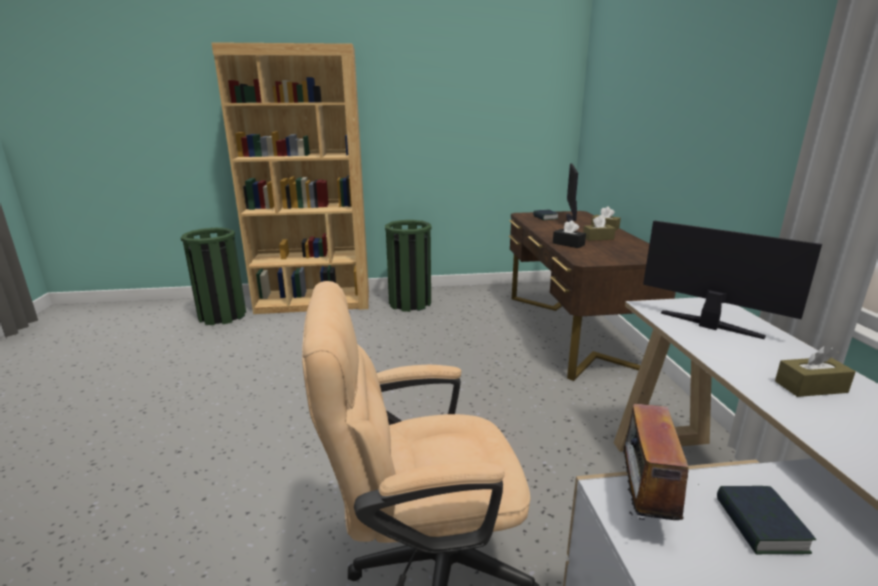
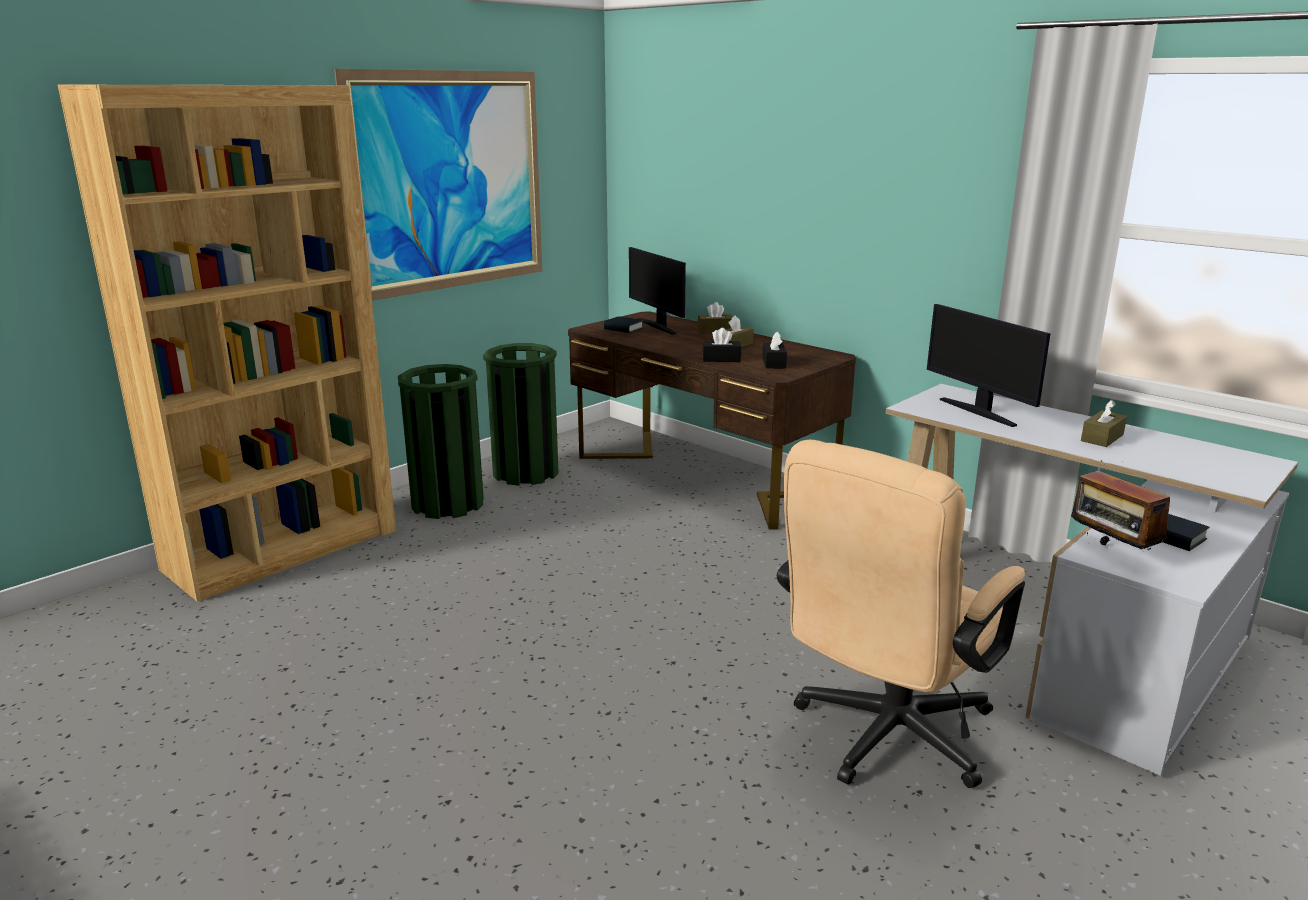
camera: 40 degrees left, 0 degrees up
(222, 316) = (136, 624): green trash can -> green trash can (526, 472)
(452, 112) = (450, 182): none -> picture
(601, 253) = (774, 363): none -> black tissue box
(709, 325) = (979, 412): monitor -> monitor turned 120 degrees counterclockwise

